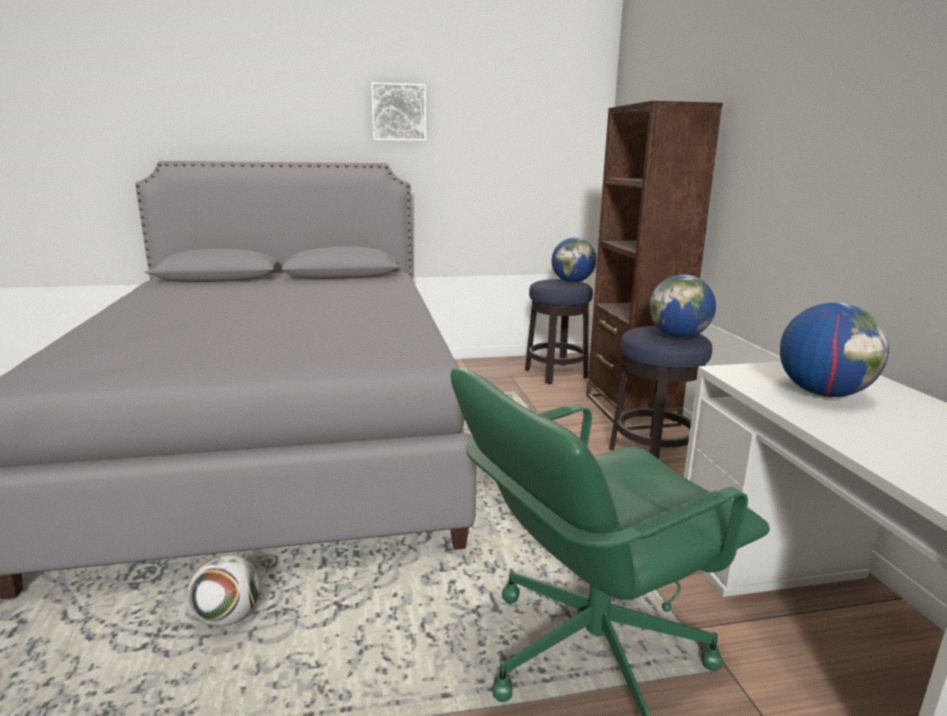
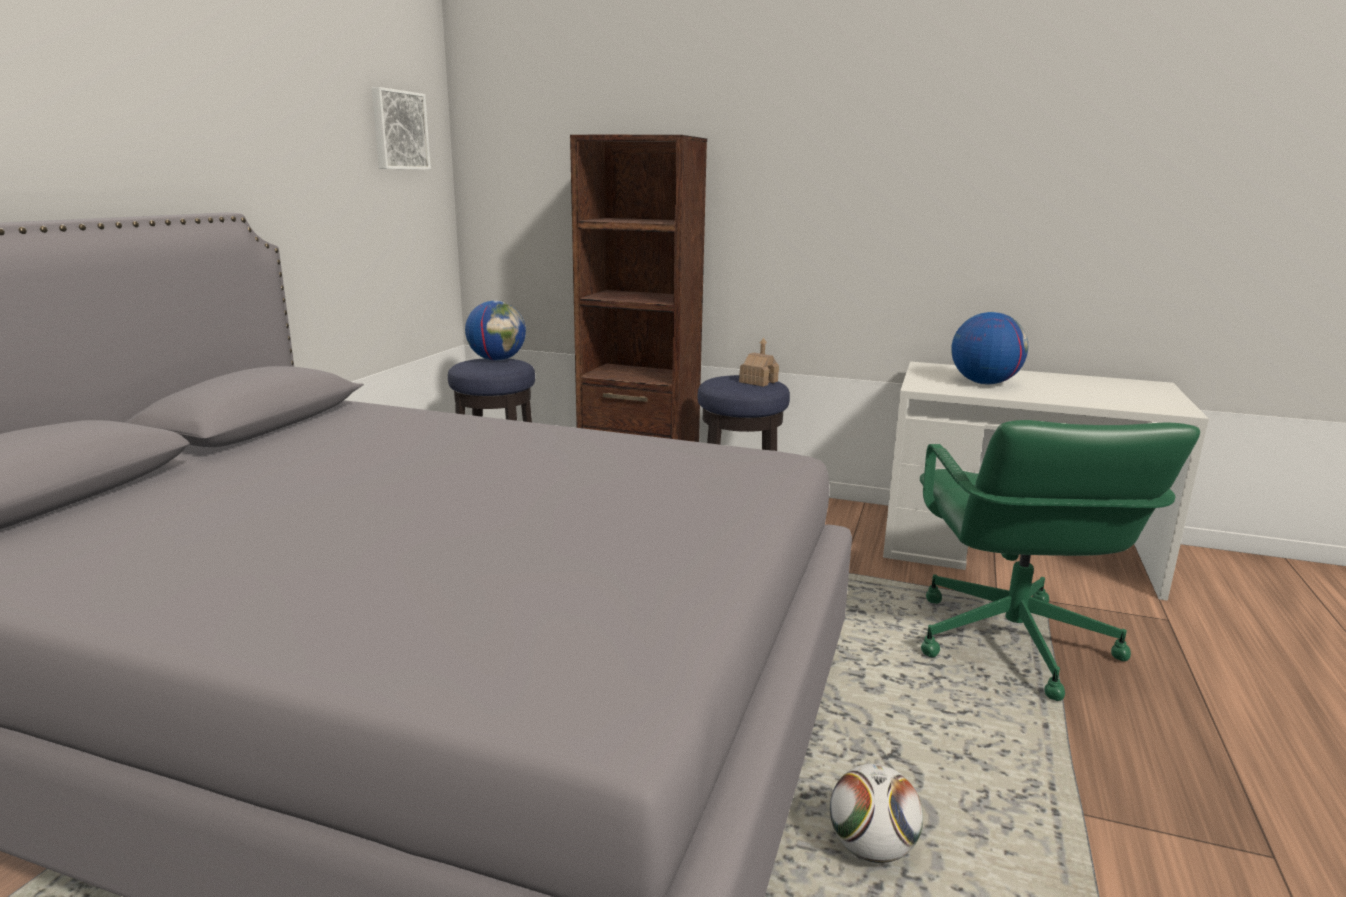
camera: 60 degrees left, 0 degrees up
(398, 112) = (219, 120): picture -> picture (398, 130)
(678, 337) = (758, 382): globe -> toy house

